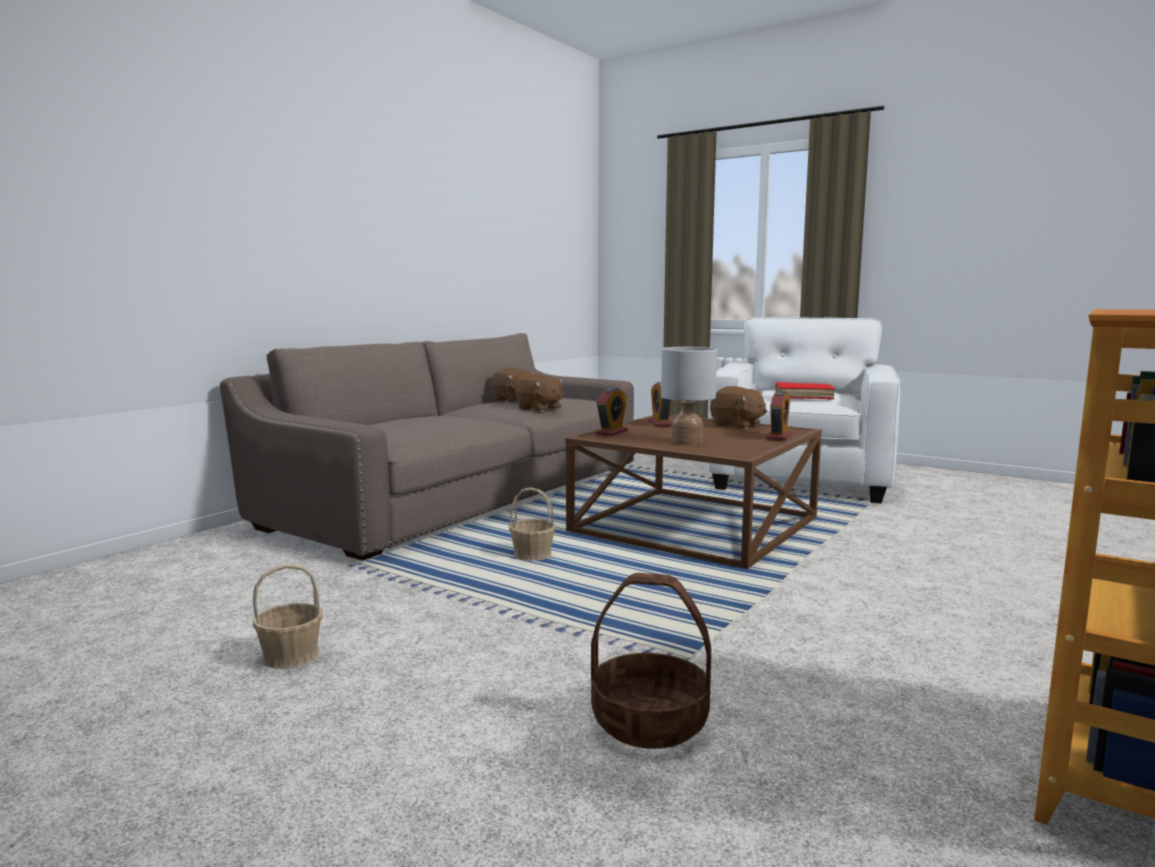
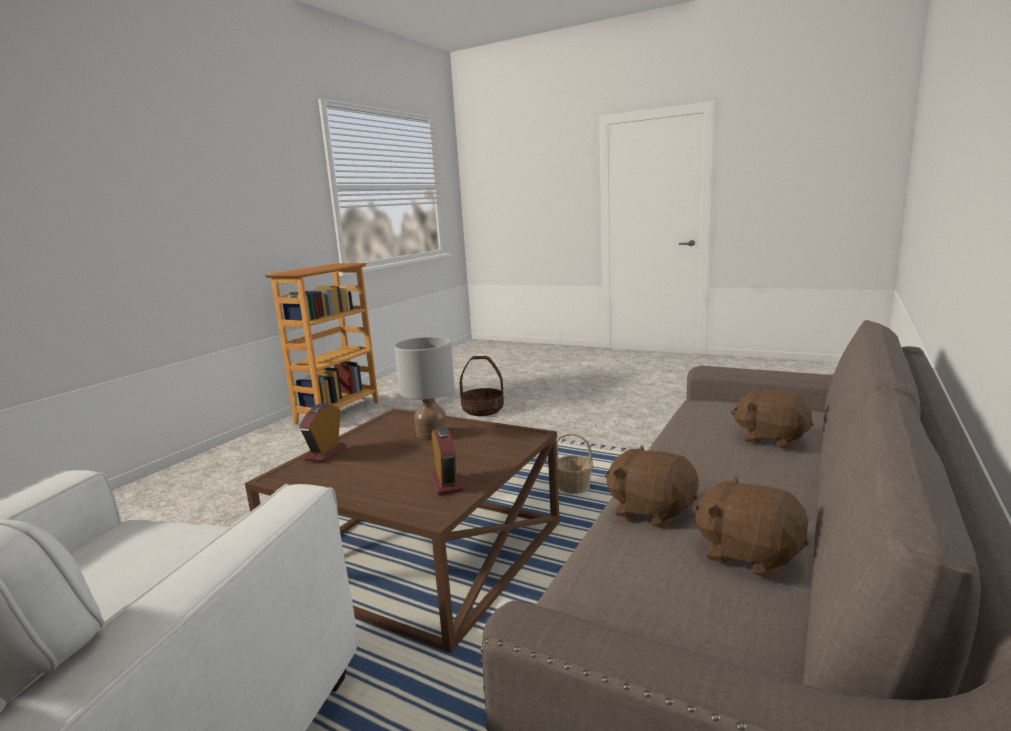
camera: 175 degrees right, 5 degrees up
(291, 656) = (645, 413): basket -> none
(611, 432) = (509, 446): alarm clock -> none
(737, 425) = (344, 485): brown plush toy -> brown plush toy (771, 438)
(803, 397) = (152, 545): red book -> none

